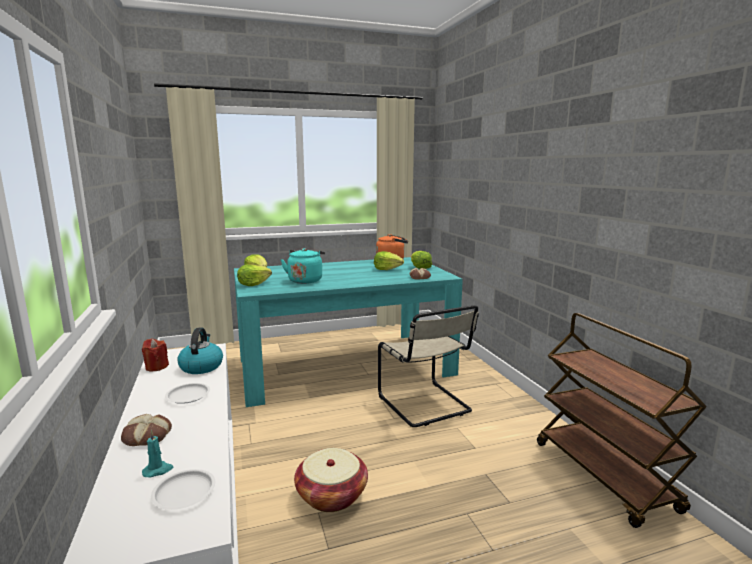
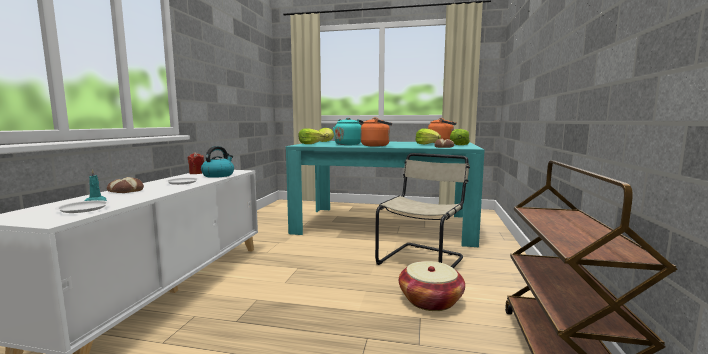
camera: 30 degrees right, 5 degrees down
(332, 495) = (278, 293): basket -> basket (430, 300)
(346, 281) = (377, 146): none -> orange kettle
(426, 405) = (422, 260): beige chair -> beige chair turned 150 degrees counterclockwise

